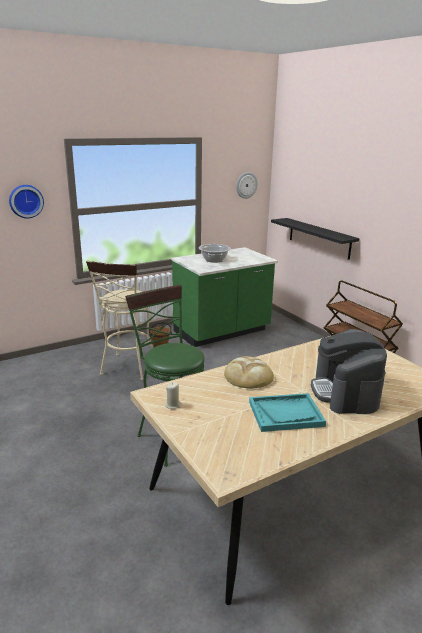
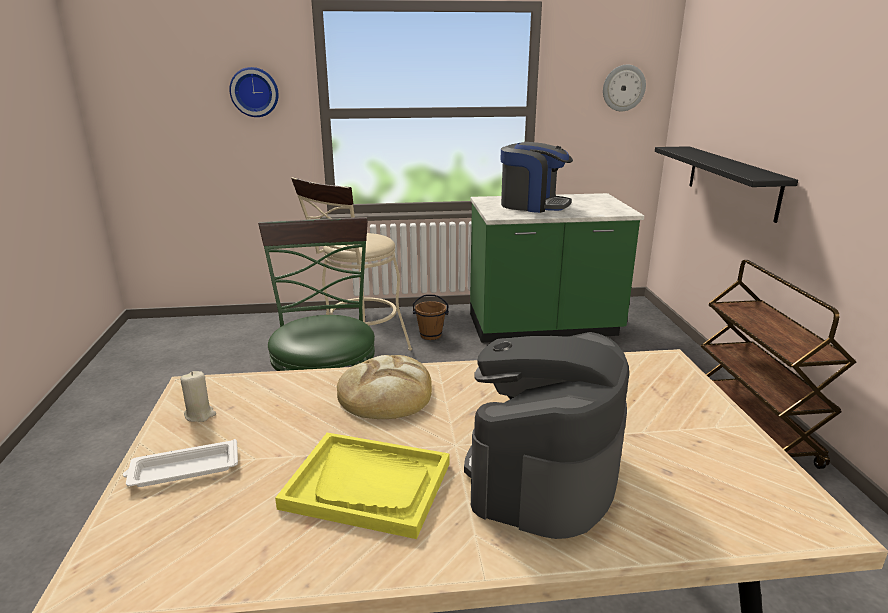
camera: 25 degrees right, 0 degrees up
(200, 429) = (183, 470): none -> white tray
(214, 260) = (533, 205): cooking pot -> coffee machine
(286, 414) = (368, 485): turquoise tray -> yellow tray

